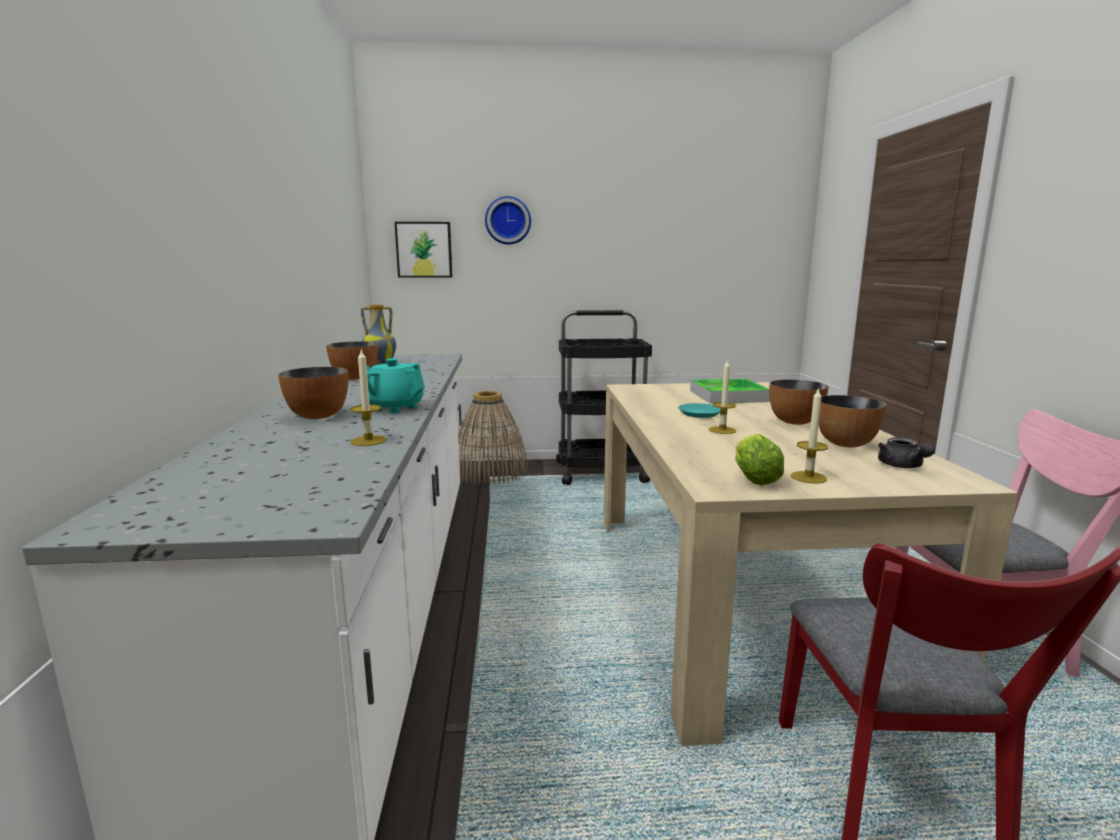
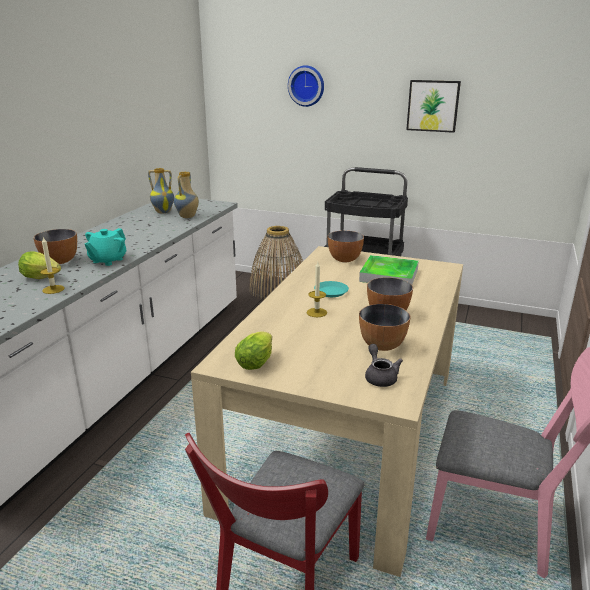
camera: 25 degrees right, 10 degrees up
(325, 433) = (43, 278): none -> lettuce
(355, 378) = (130, 224): bowl -> bowl (344, 260)
(394, 408) = (107, 260): turquoise teapot -> turquoise teapot turned 120 degrees counterclockwise
(424, 250) = (243, 108): picture -> picture (433, 105)
(424, 367) = (188, 217): none -> vase
(808, 477) = (293, 370): candle -> none
(902, 466) = (380, 377): grey teapot -> grey teapot turned 150 degrees clockwise

